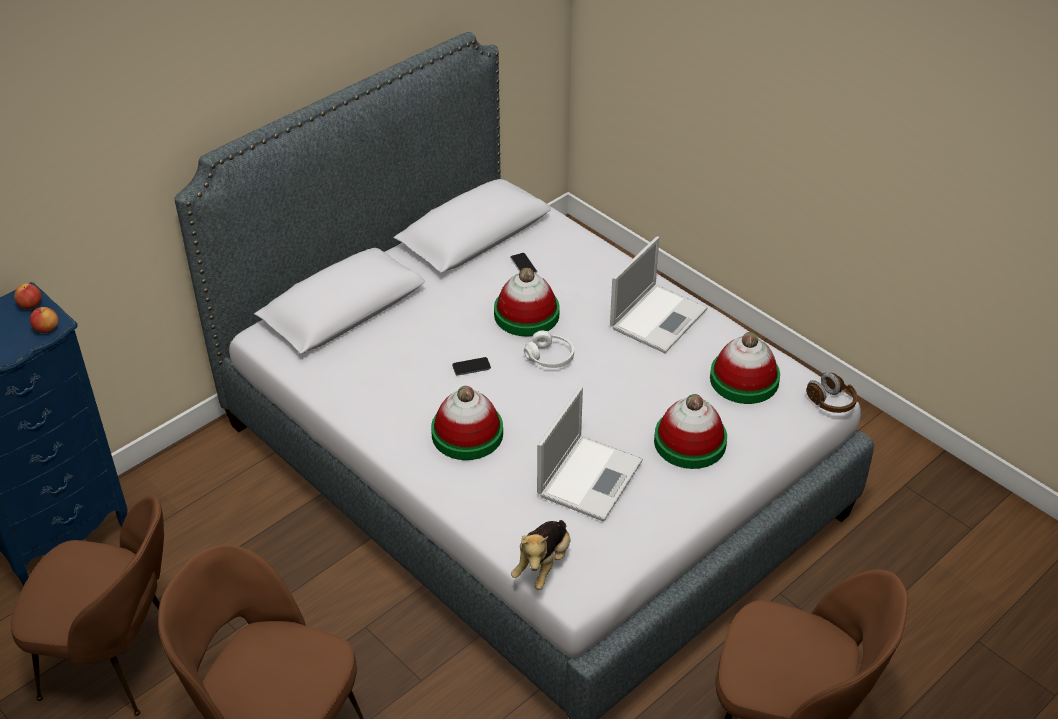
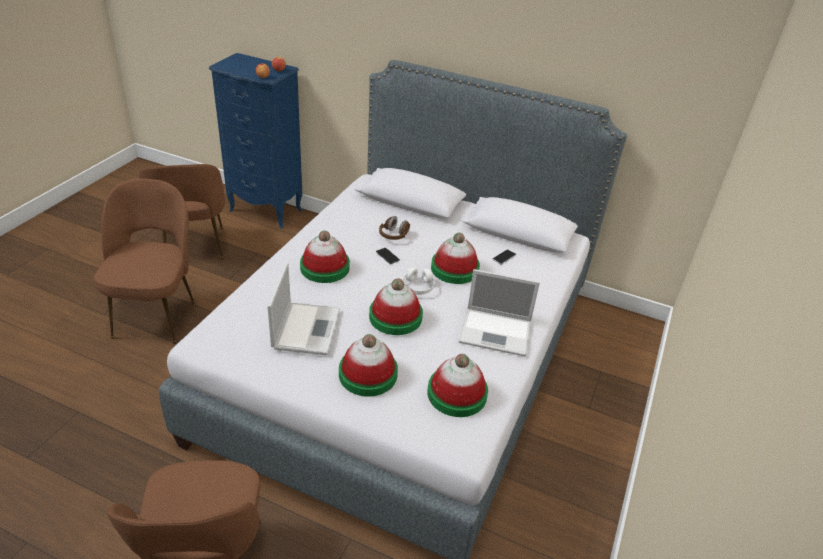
camera: 65 degrees right, 5 degrees down
(543, 564) = (216, 323): plush toy -> none
(590, 476) = (306, 327): laptop -> laptop turned 90 degrees counterclockwise
(599, 392) = (395, 317): none -> hat
(830, 402) = (462, 456): brown headphones -> brown headphones (394, 236)

